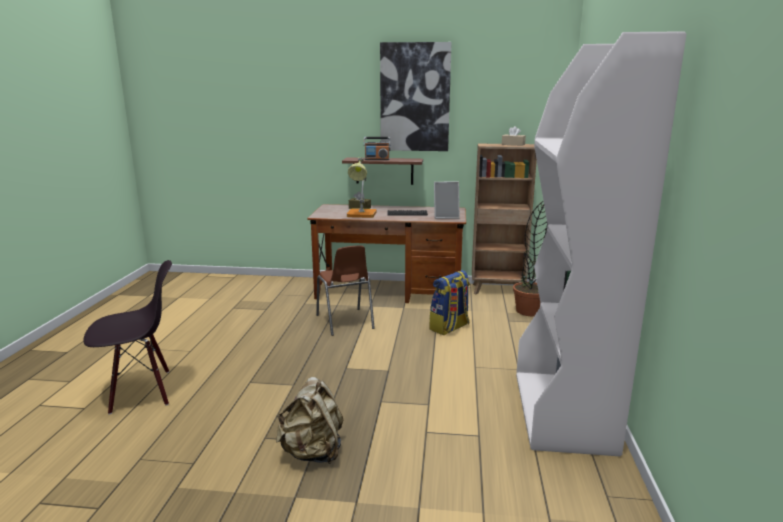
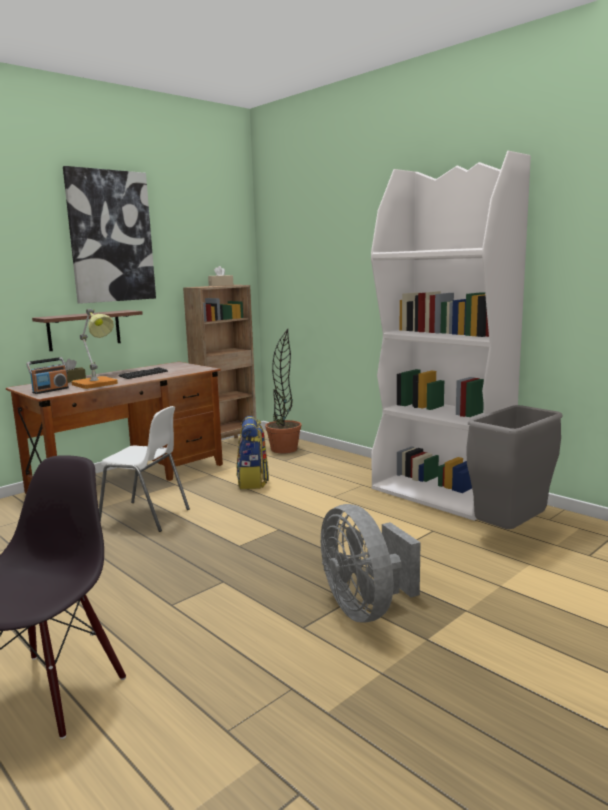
camera: 50 degrees left, 5 degrees down
(313, 452) = (365, 608): beige backpack -> grey fan
(345, 322) = (145, 517): brown chair -> white chair
(377, 159) = (84, 314): radio -> radio (50, 390)
(446, 216) = (189, 369): picture frame -> none
(536, 480) = (511, 533): none -> grey trash can

